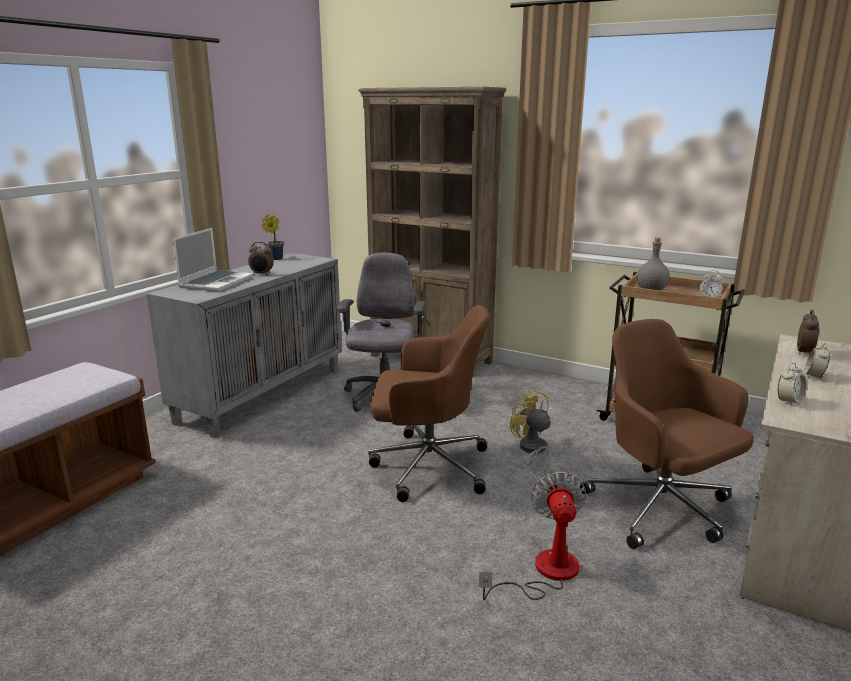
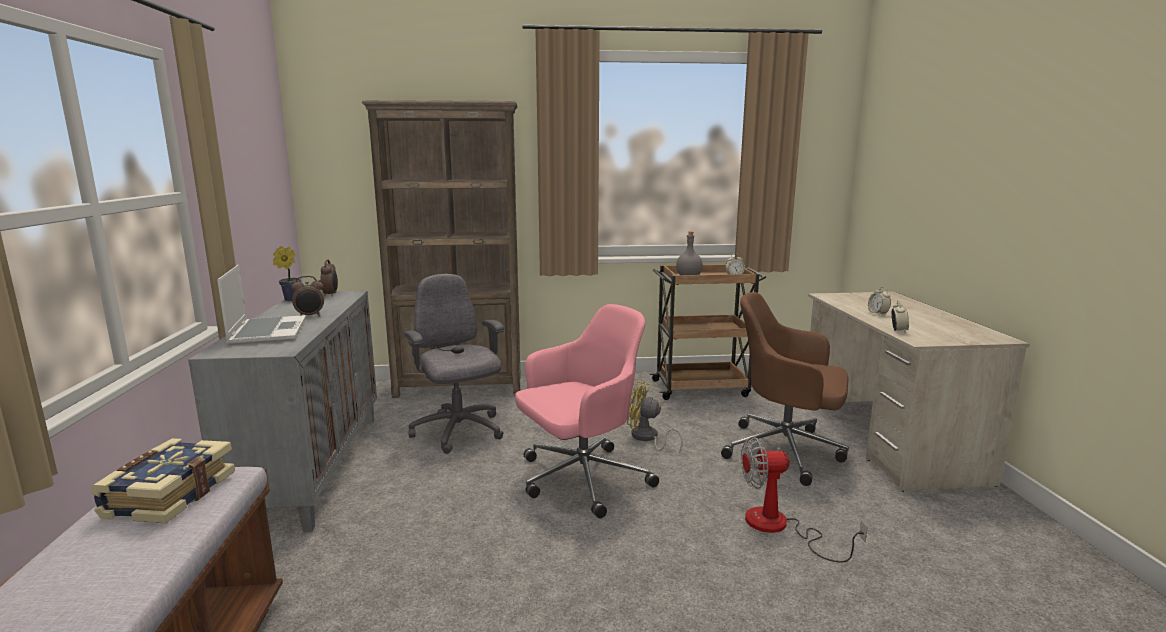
camera: 35 degrees left, 5 degrees down
(72, 379) = (168, 495): none -> book
(427, 466) = (581, 479): brown office chair -> pink office chair
(544, 573) = (779, 528): fan -> fan turned 60 degrees counterclockwise
(805, 353) = (844, 301): alarm clock -> alarm clock (331, 295)

